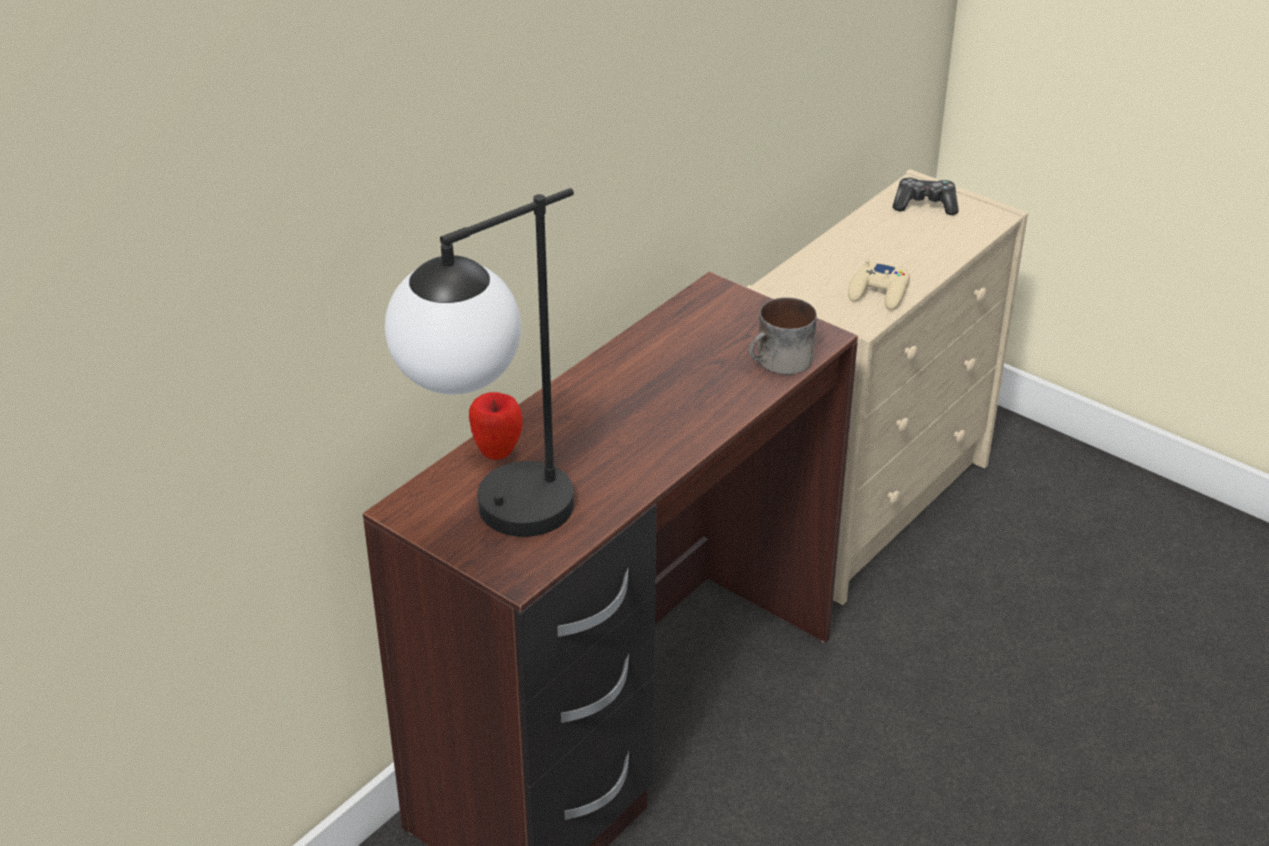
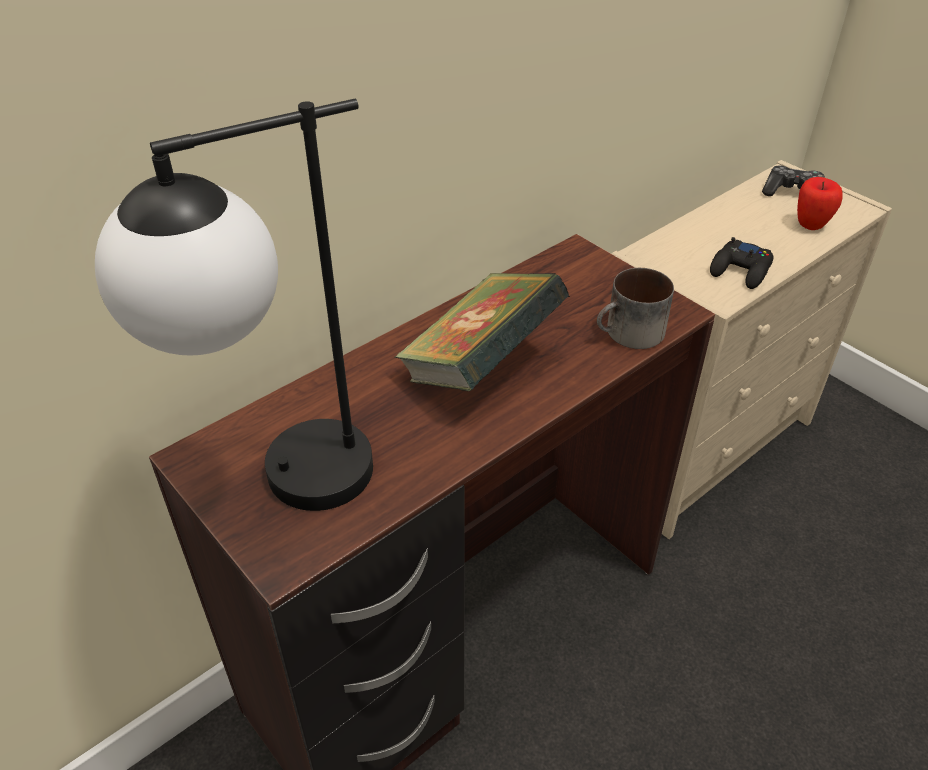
camera: 10 degrees right, 5 degrees up
(497, 452) = (312, 401): apple -> apple (811, 225)
(646, 405) = (480, 366): none -> book
(879, 293) = (741, 270): beige game controller -> black game controller

